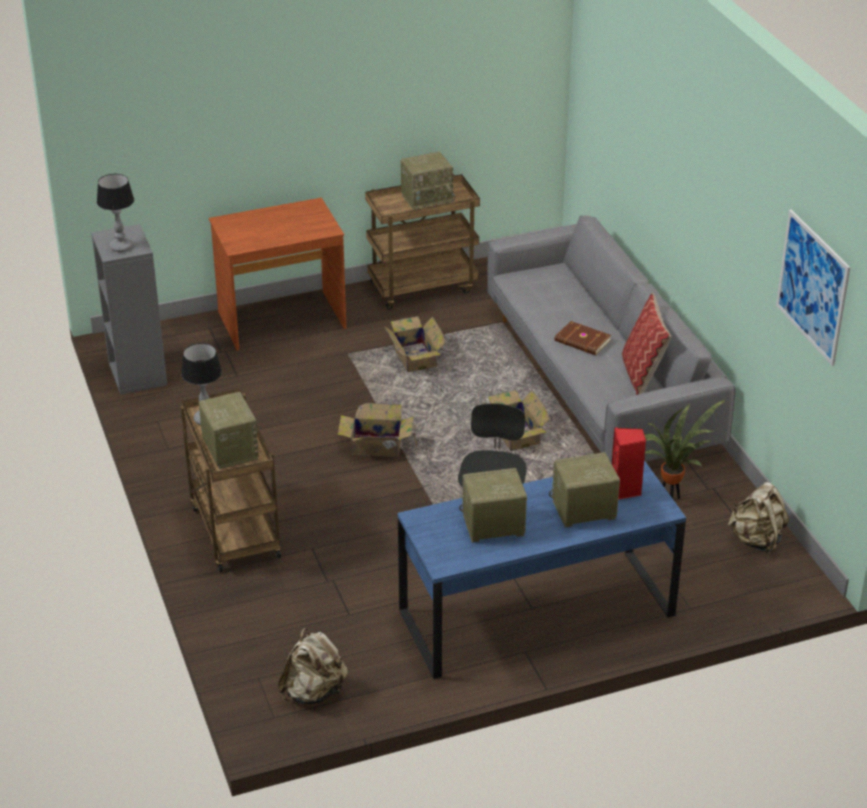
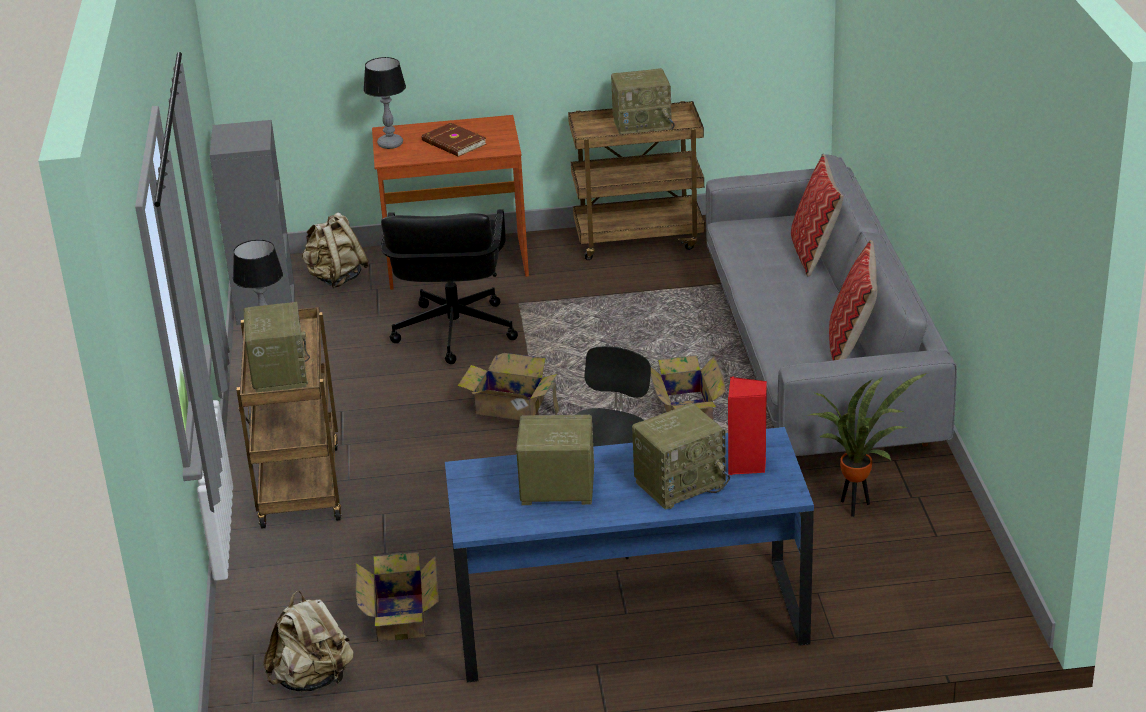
camera: 15 degrees right, 5 degrees down
(120, 247) = (237, 141): table lamp -> table lamp (390, 144)
(305, 384) = (453, 332): none -> black office chair
(415, 356) = (598, 313): cardboard box -> cardboard box (401, 615)
(582, 341) = (788, 302): brown book -> brown book (453, 143)
(583, 510) = (680, 483): radio -> radio turned 150 degrees clockwise
(586, 297) = (814, 253): none -> pillow
(756, 540) = (954, 565): beige backpack -> beige backpack (336, 278)
(812, 286) = (1022, 214): picture -> none

